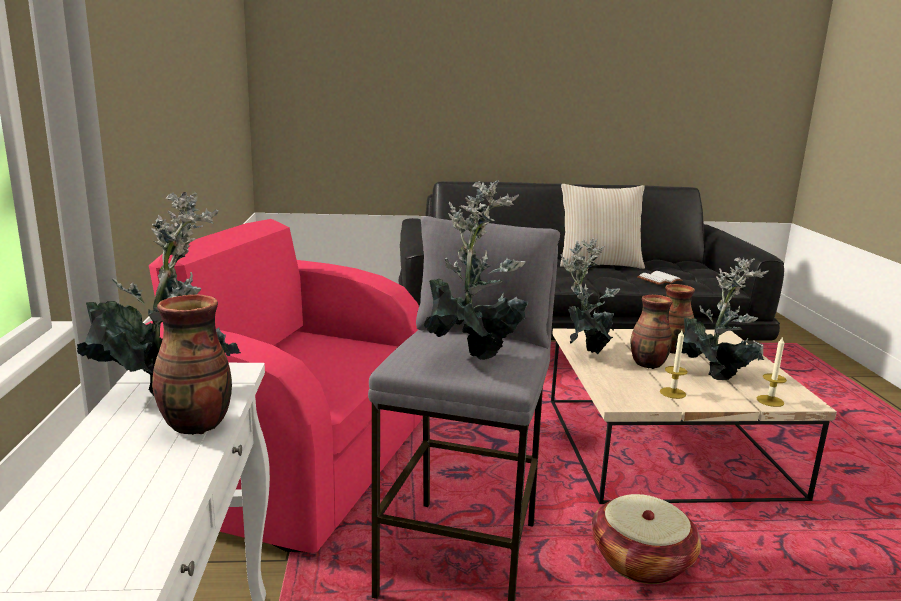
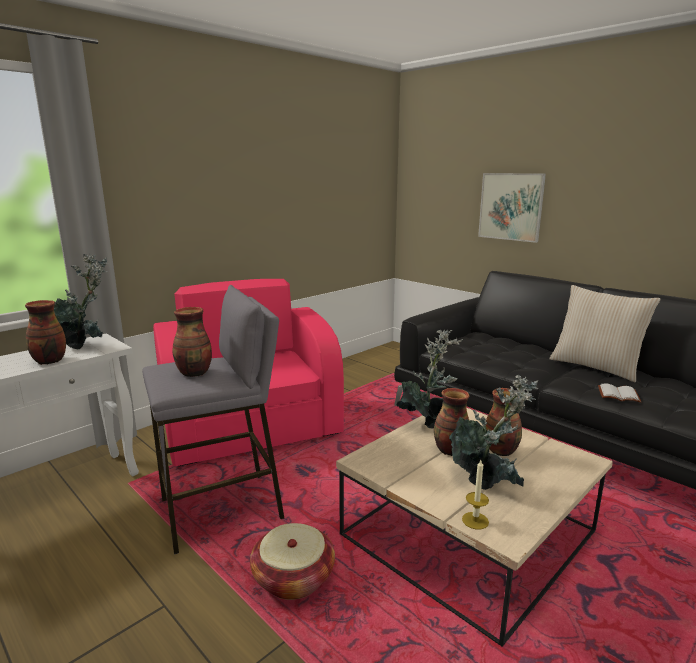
camera: 50 degrees right, 0 degrees up
(435, 102) = (510, 206): none -> picture
(474, 352) = (195, 373): potted plant -> vase
(672, 393) = (412, 474): candle -> none

